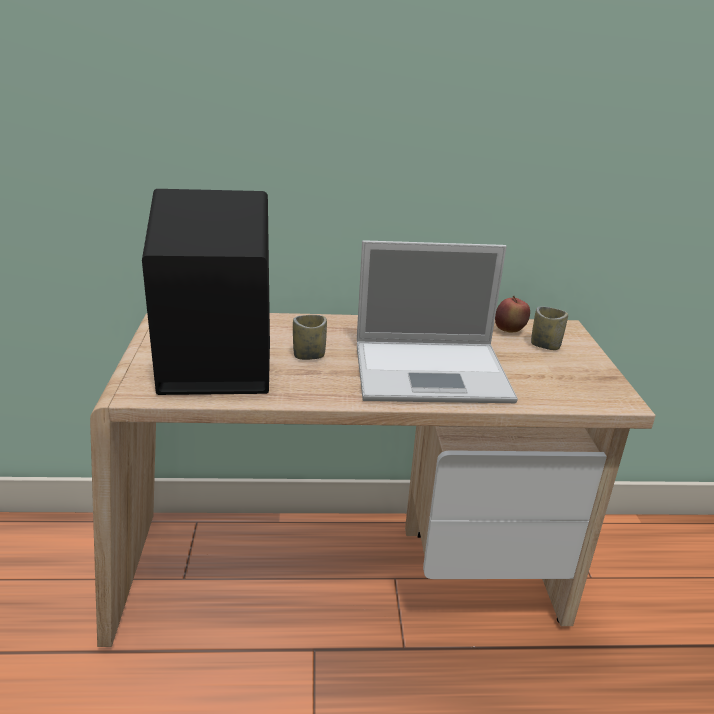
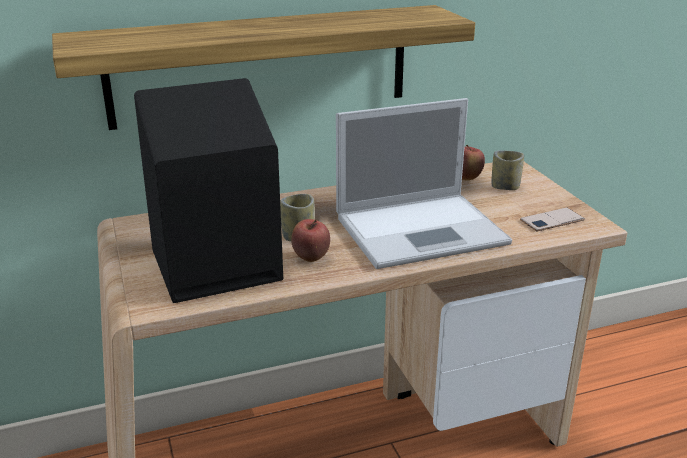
camera: 15 degrees left, 0 degrees up
(307, 378) = (311, 258): none -> apple
(311, 187) = (261, 66): none -> shelf
(576, 387) = (552, 220): none -> phone

